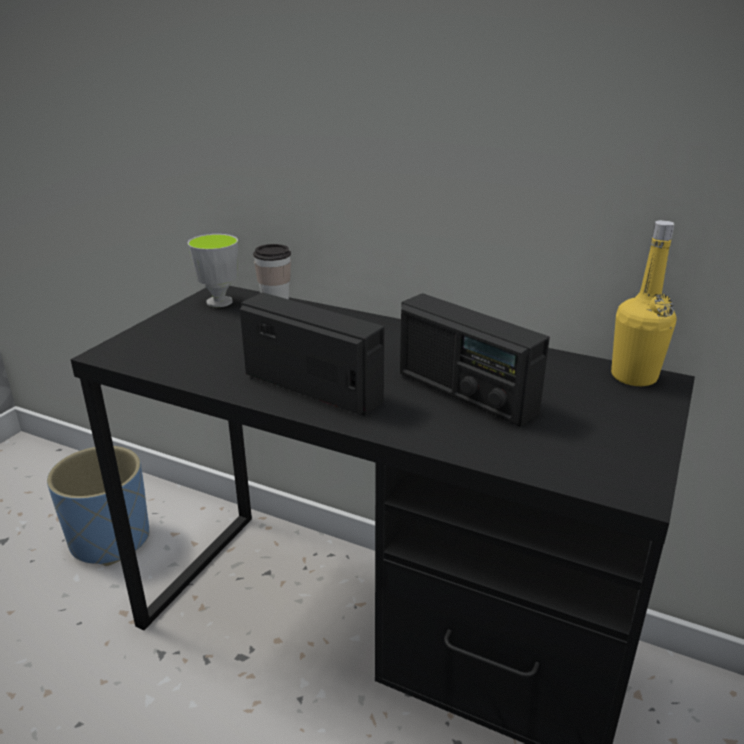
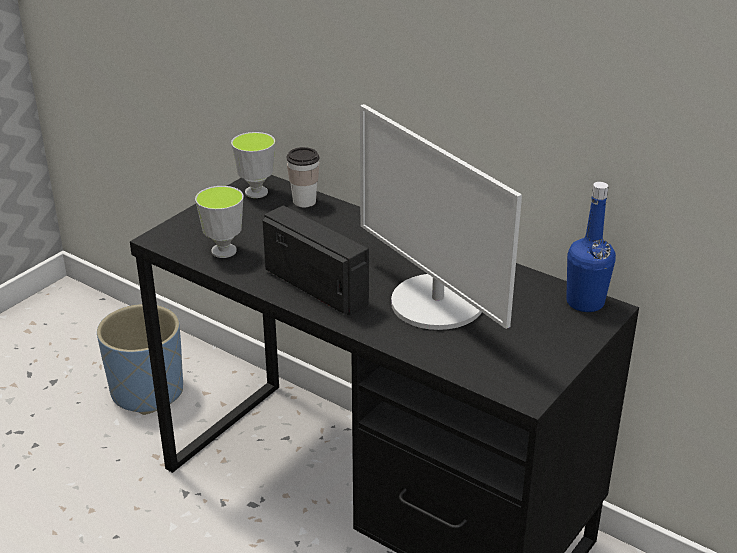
camera: 10 degrees right, 5 degrees up
(190, 360) = (224, 251): none -> cup
(465, 393) = (436, 303): radio -> monitor
(633, 376) = (585, 302): yellow bottle -> blue bottle

